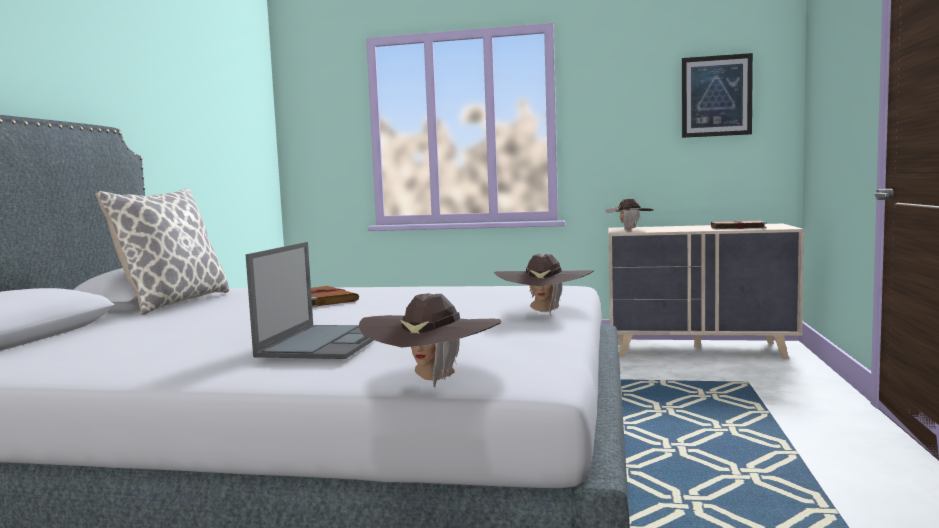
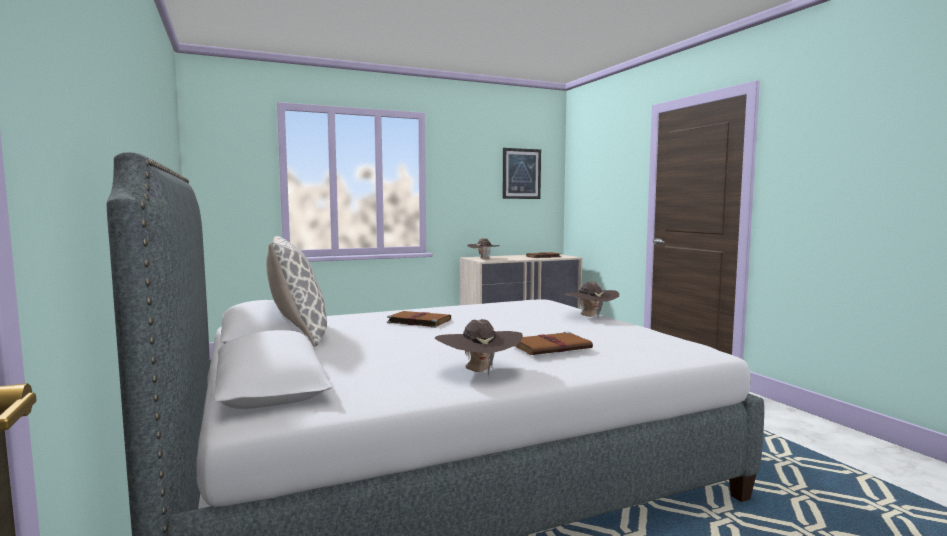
camera: 35 degrees left, 0 degrees up
(326, 342) = (552, 347): laptop -> brown book
(432, 381) = (675, 358): brown hat -> brown hat (479, 372)

